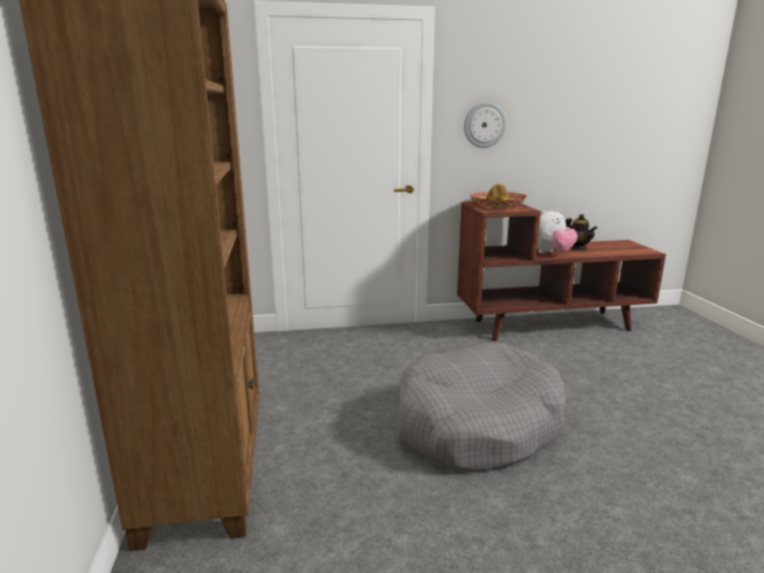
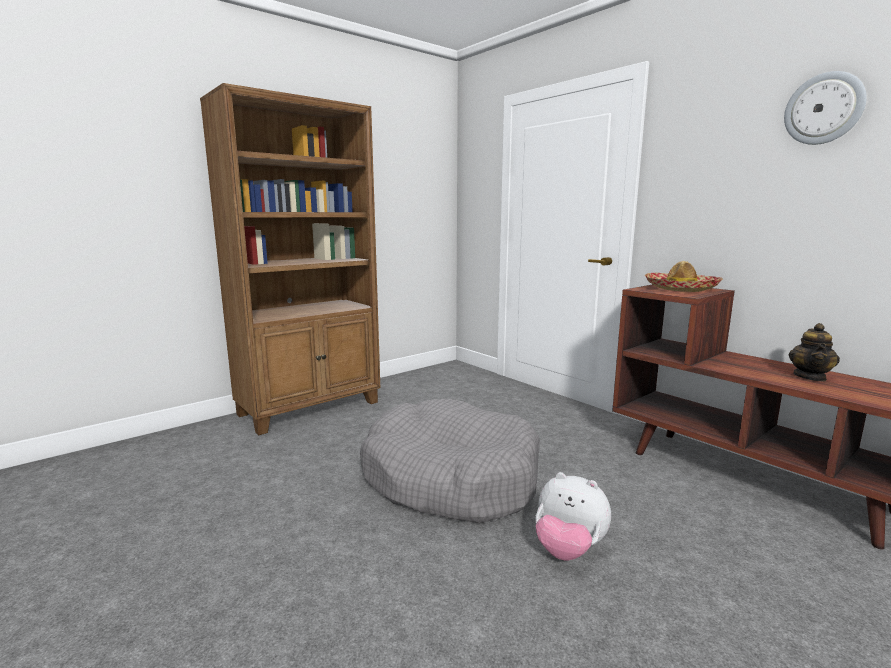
camera: 60 degrees right, 5 degrees down
(484, 125) = (700, 190): wall clock -> wall clock (823, 109)
(550, 253) = (741, 367): plush toy -> plush toy (568, 550)

